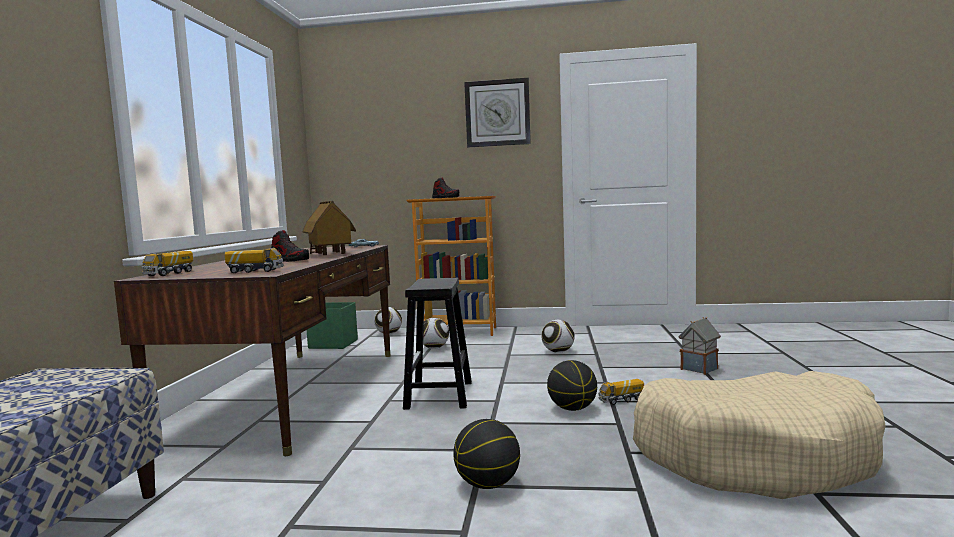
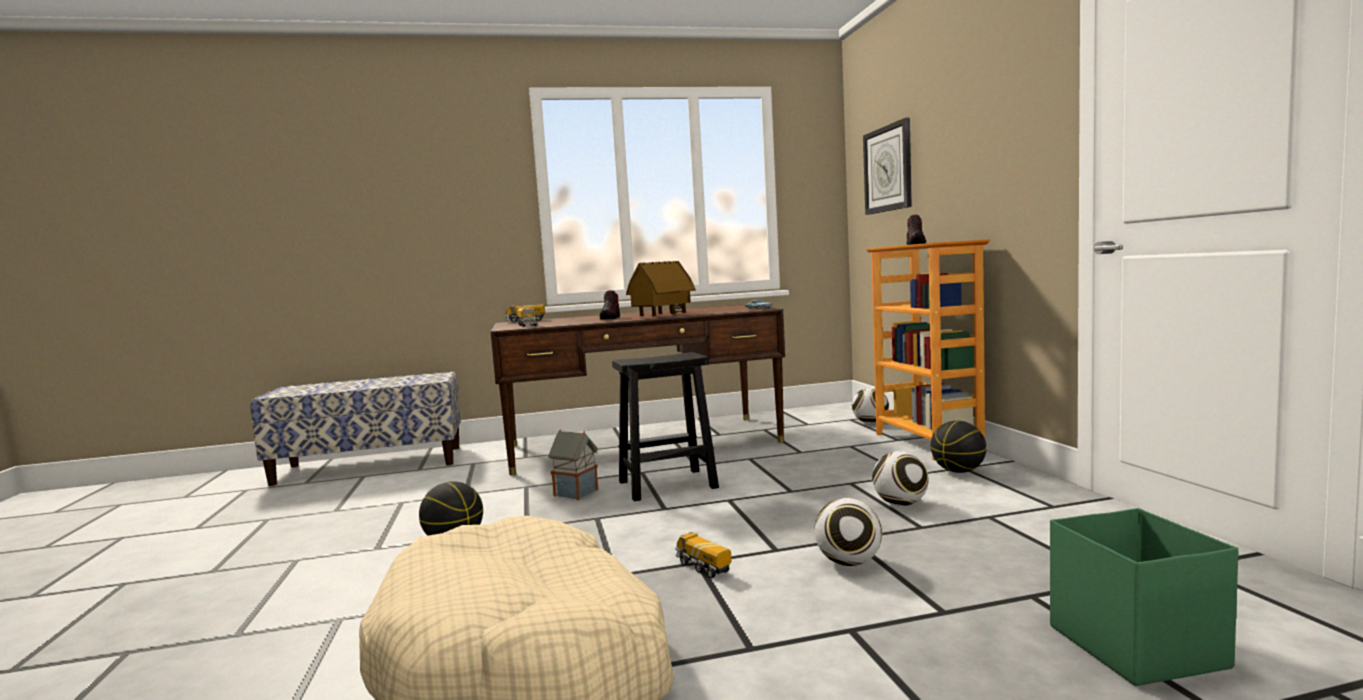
camera: 70 degrees right, 0 degrees up
(333, 344) = (801, 417): green storage box -> green storage box (1135, 645)
(434, 348) = (836, 449): football -> football (849, 563)
(497, 113) = (998, 98): wall clock -> wall clock (888, 169)
(572, 408) = (656, 545): basketball -> basketball (958, 471)
(699, 369) = (926, 612): toy house -> toy house (577, 493)

